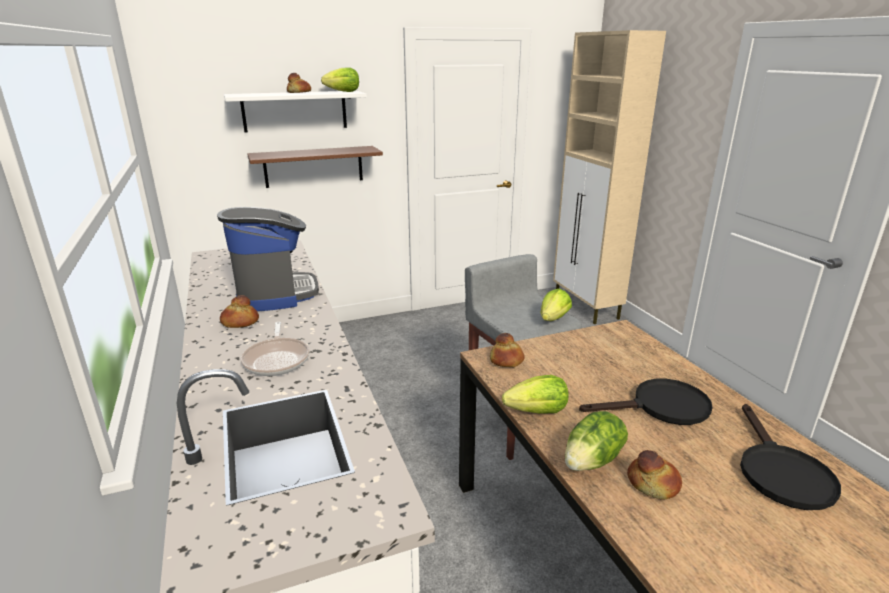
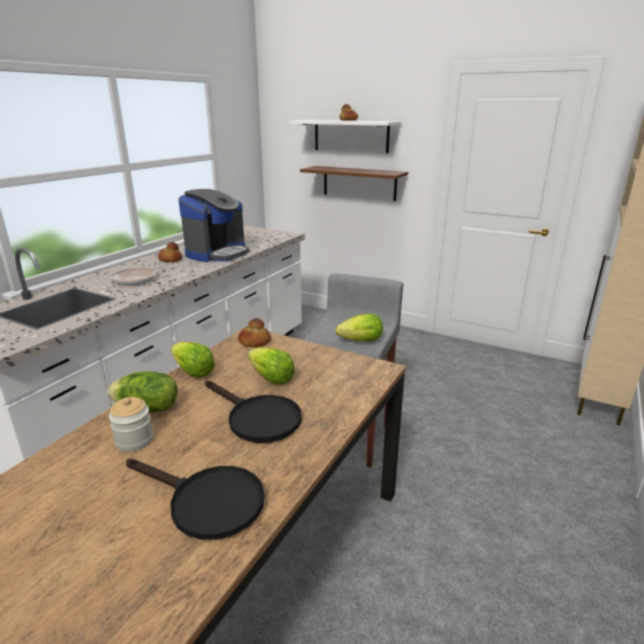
camera: 50 degrees right, 0 degrees up
(343, 92) = (380, 121): lettuce -> lettuce (271, 379)
(653, 484) = (134, 440): bread -> jar
(779, 471) = (206, 502): black frying pan -> black frying pan turned 120 degrees counterclockwise

